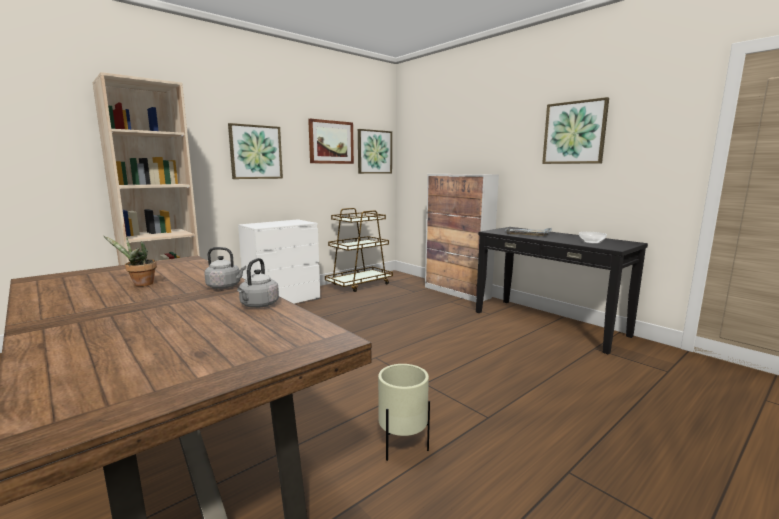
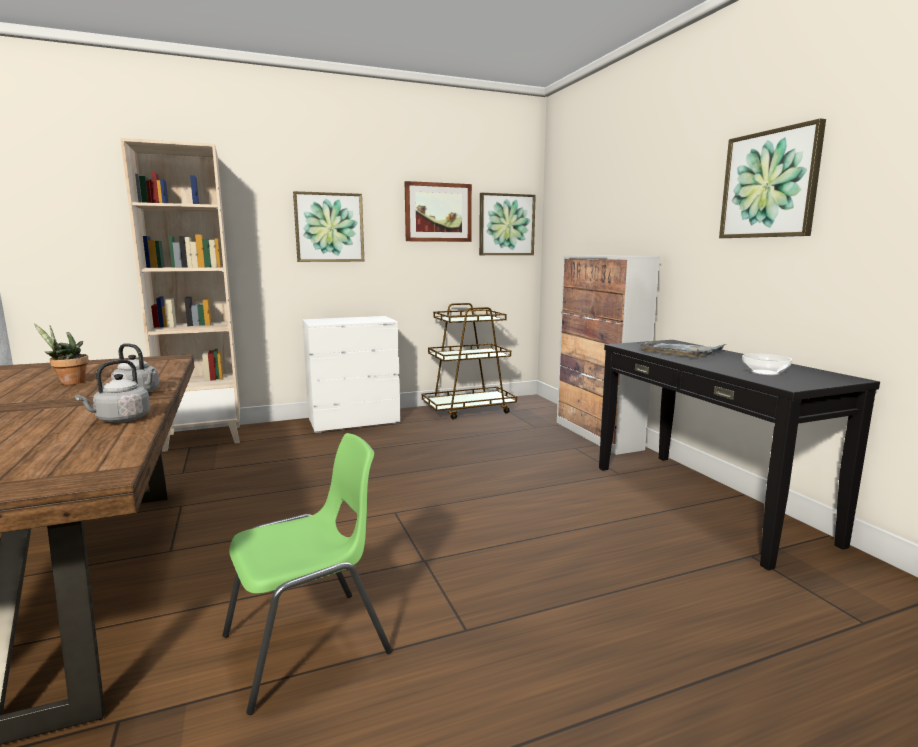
camera: 20 degrees right, 0 degrees up
(403, 448) = (309, 645): beige planter -> green chair

